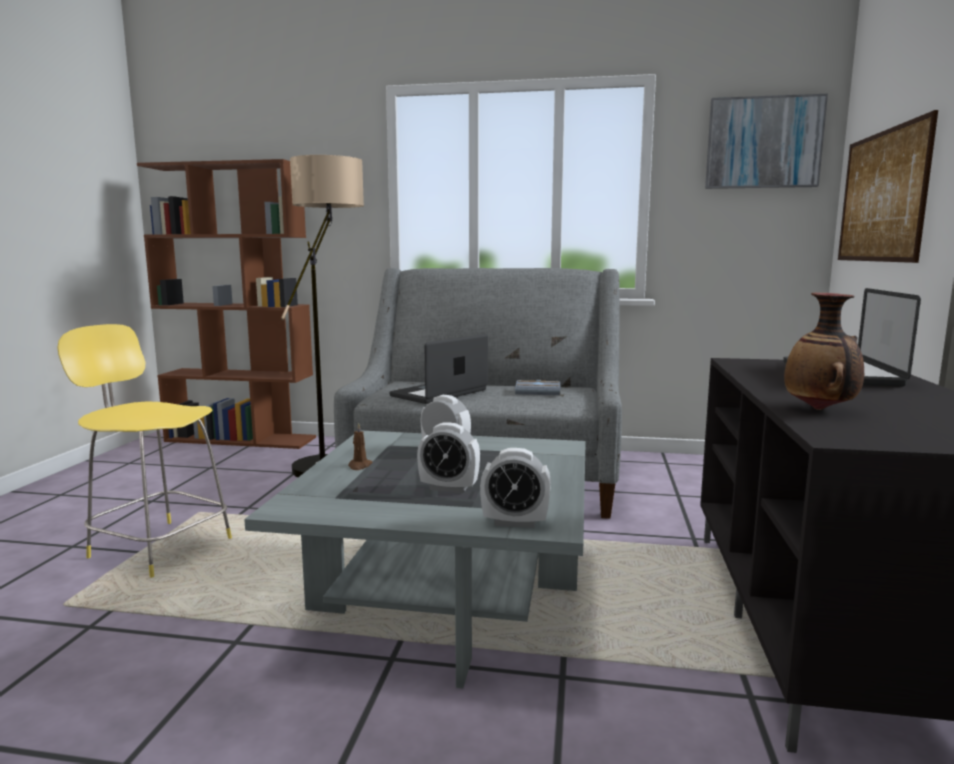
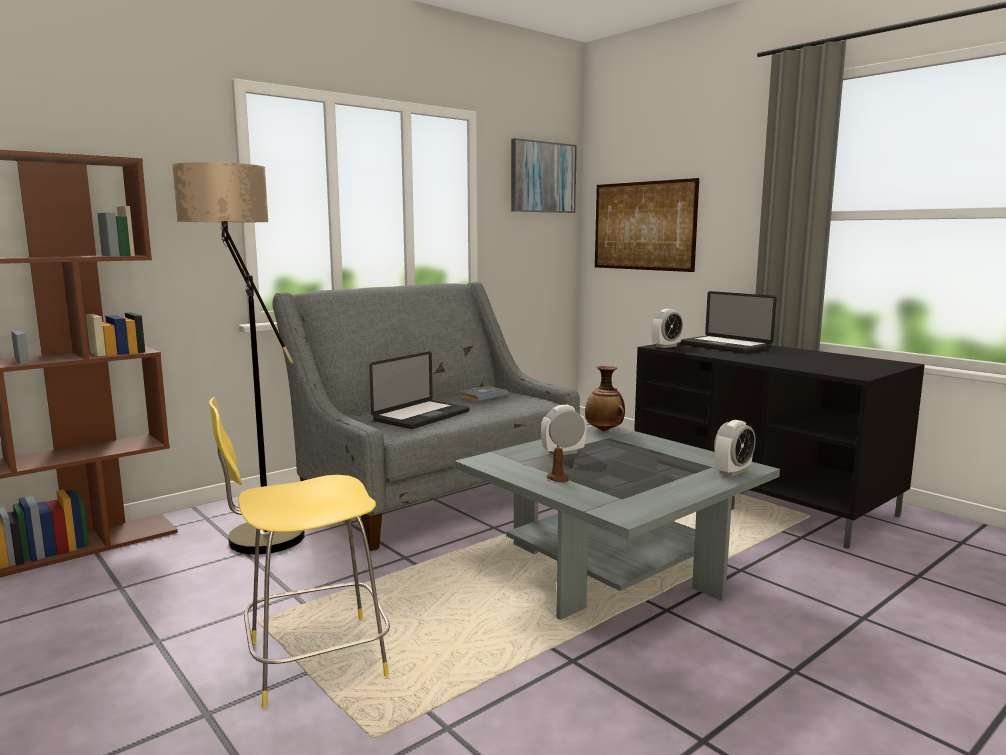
camera: 50 degrees left, 0 degrees up
(439, 393) = (421, 416): laptop -> laptop turned 135 degrees counterclockwise
(449, 488) = (649, 470): alarm clock -> alarm clock (666, 346)
(820, 409) = (799, 365): vase -> vase (604, 430)

